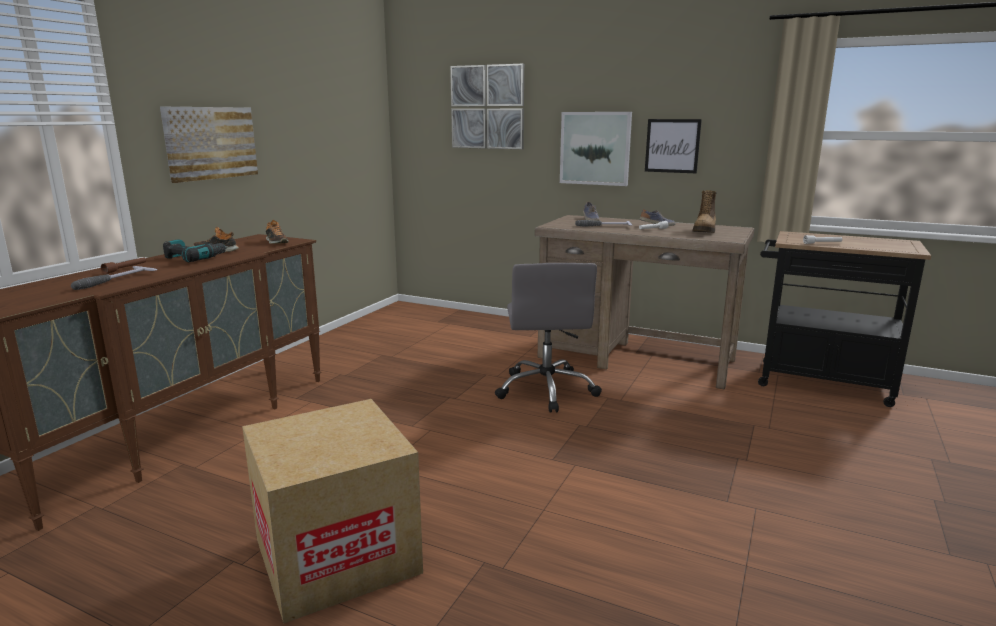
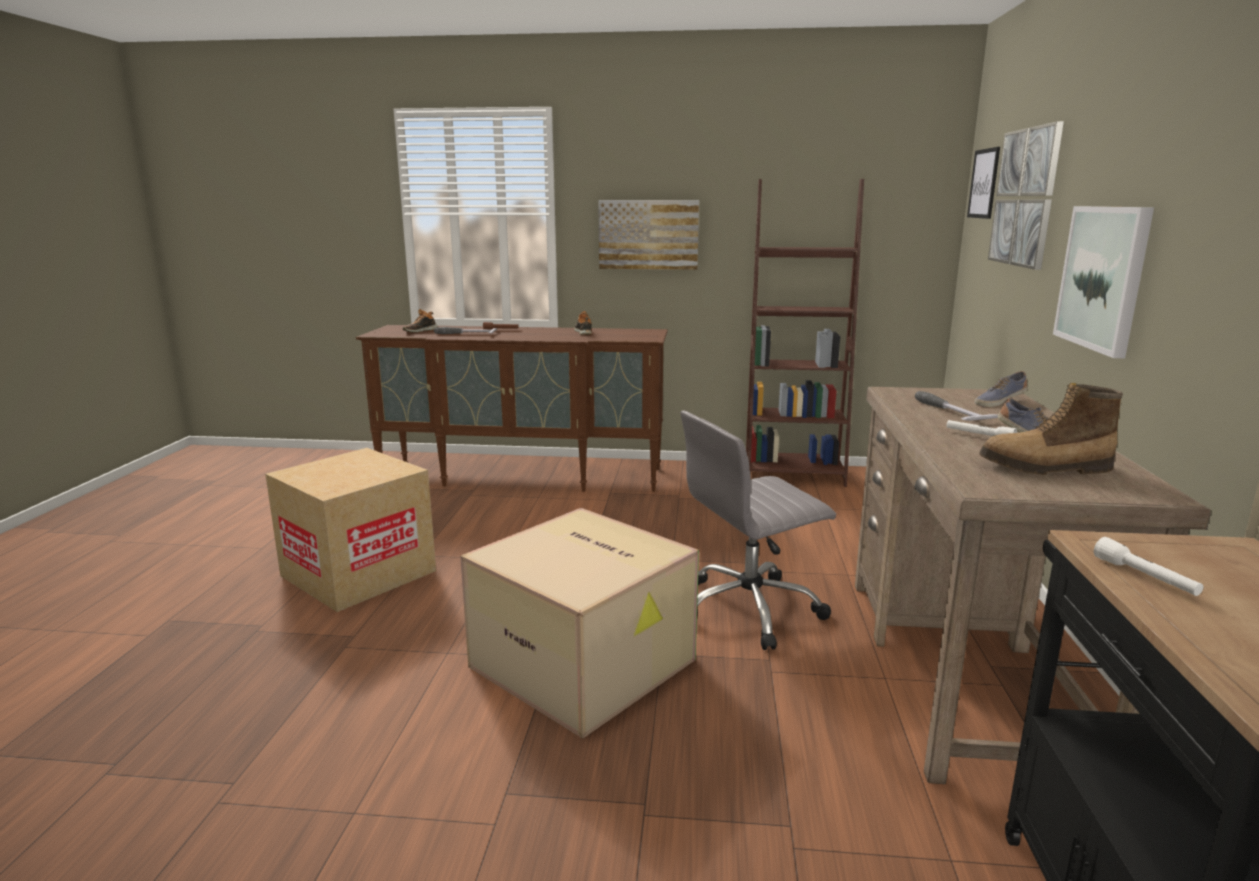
camera: 70 degrees right, 0 degrees up
(195, 258) = (550, 333): power drill -> none
(276, 242) = (635, 336): shoe -> shoe (419, 331)
(356, 333) = (793, 475): none -> brown bookcase
(587, 453) = (586, 663): none -> cardboard box
(672, 146) = (1192, 285): picture -> picture (984, 183)

